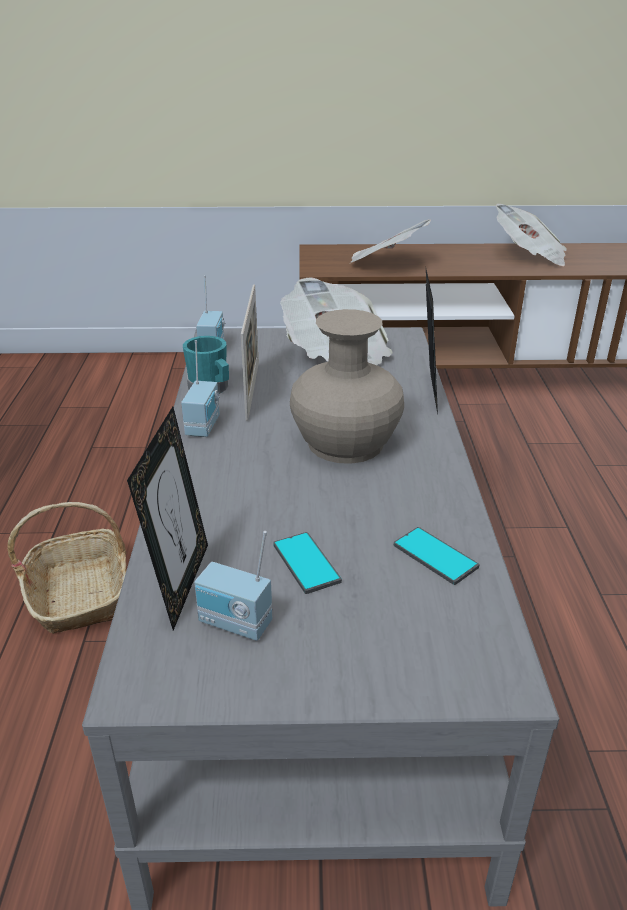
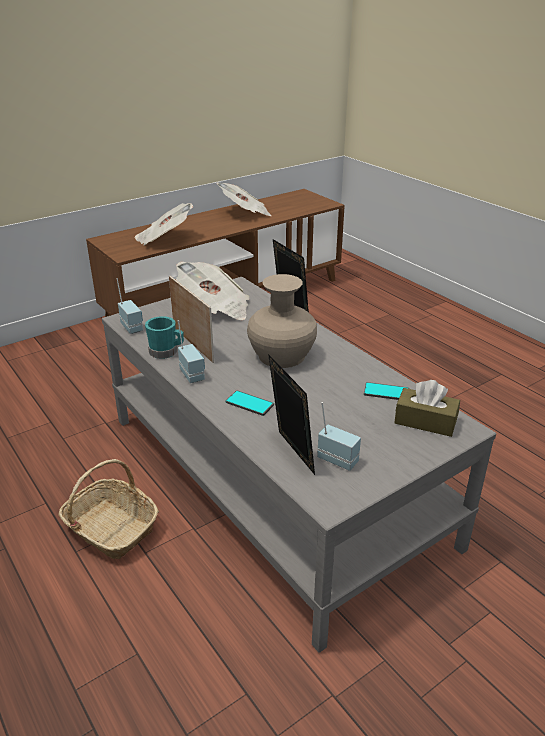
camera: 35 degrees left, 0 degrees up
(234, 624) = (338, 459): radio -> radio turned 135 degrees counterclockwise
(306, 563) = (336, 419): phone -> phone (249, 403)
(444, 633) = (425, 421): none -> brown tissue box

